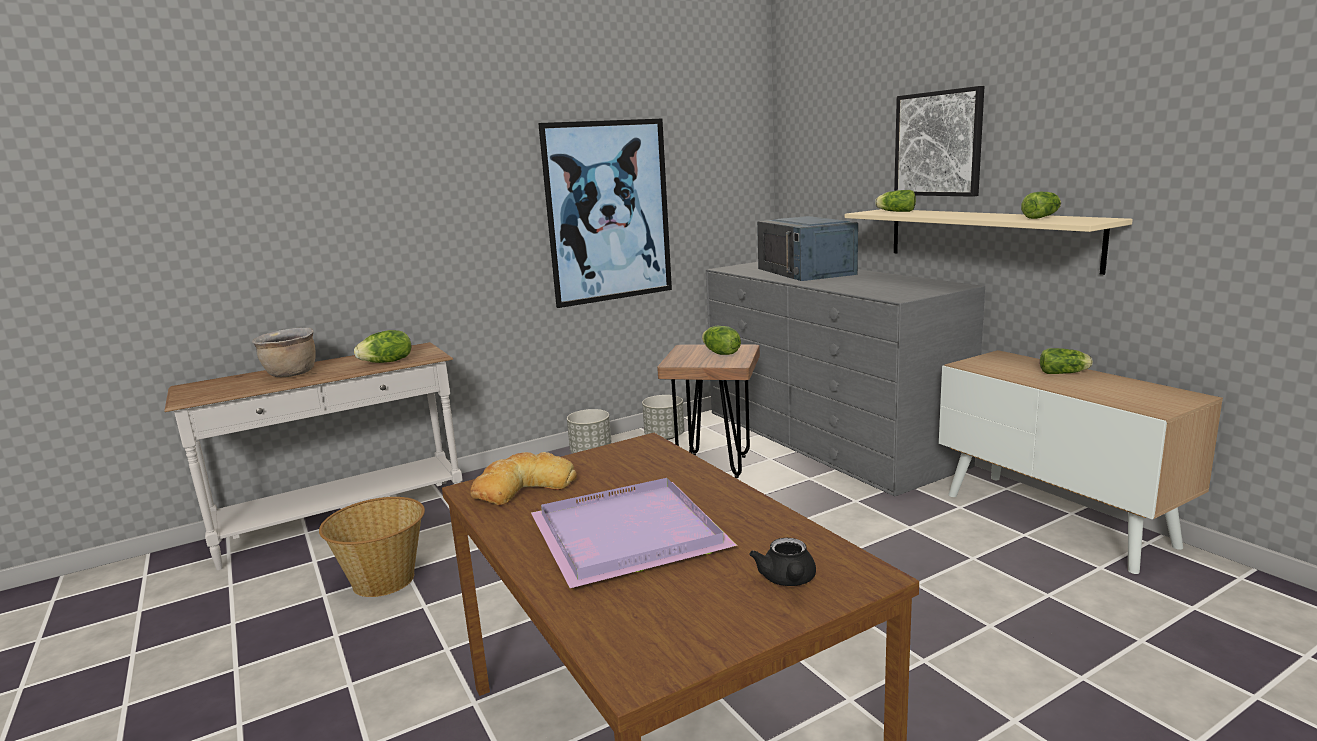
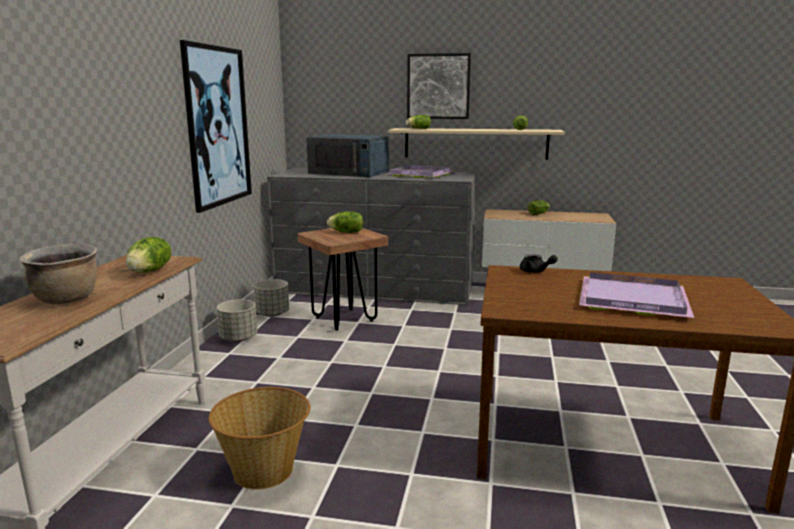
camera: 50 degrees left, 0 degrees up
(523, 487) = (522, 302): bread -> none
(788, 580) = (721, 291): black teapot -> black teapot (535, 271)
(882, 283) = (422, 174): none -> purple tray

